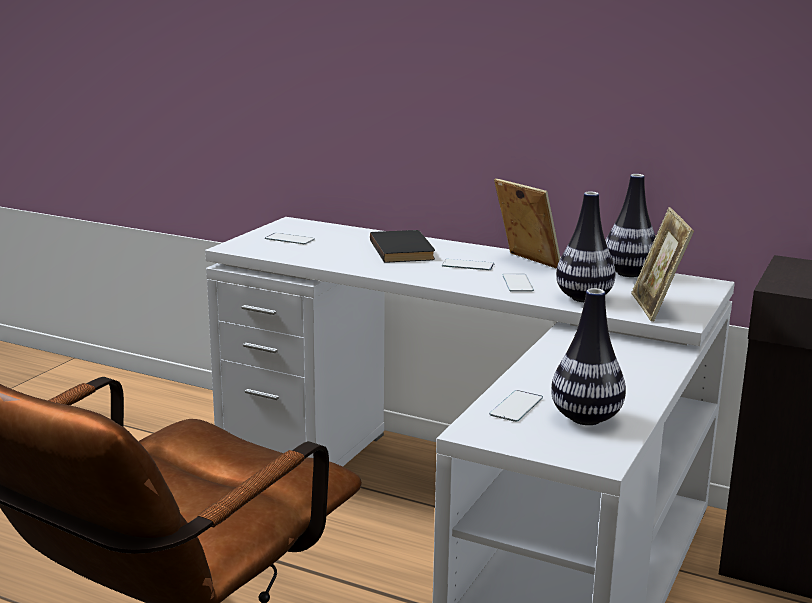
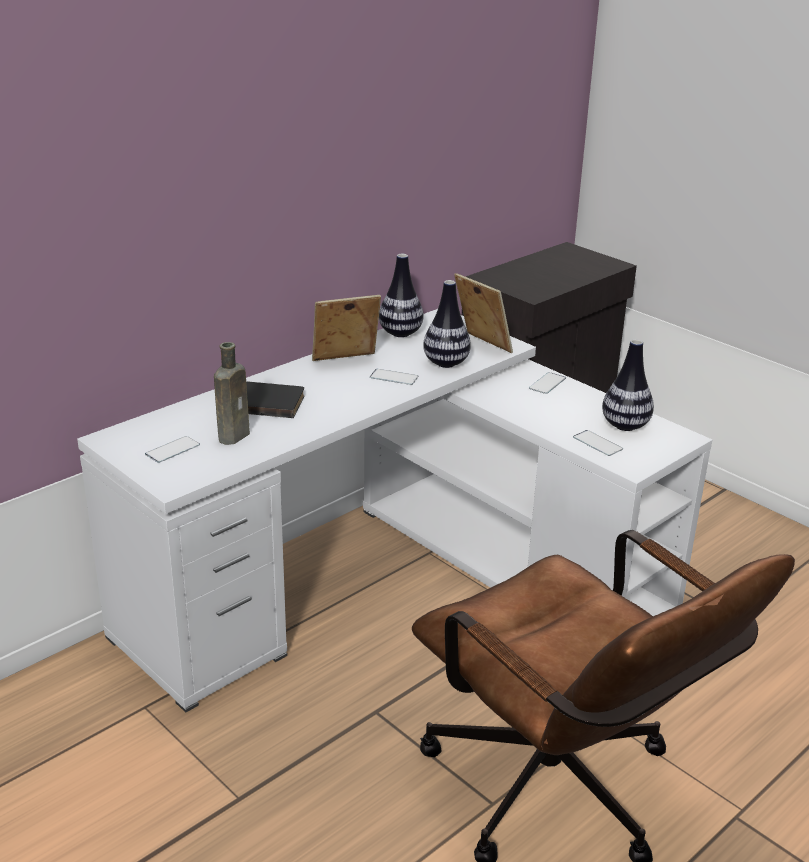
camera: 70 degrees left, 10 degrees up
(333, 251) = (235, 435): none -> brown bottle
(468, 265) = (331, 385): phone -> phone (547, 383)
(656, 307) = (481, 345): picture frame -> picture frame turned 150 degrees counterclockwise

